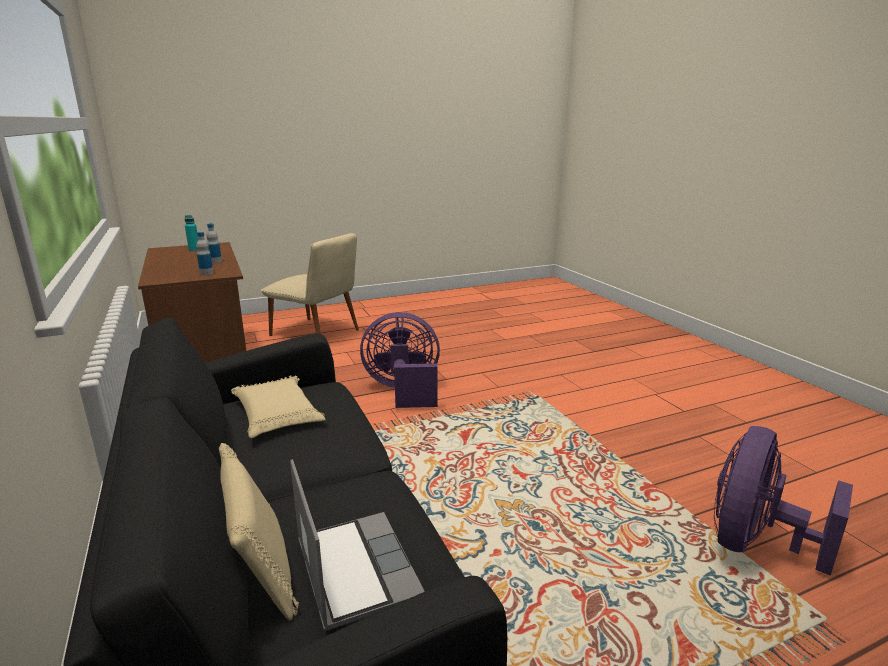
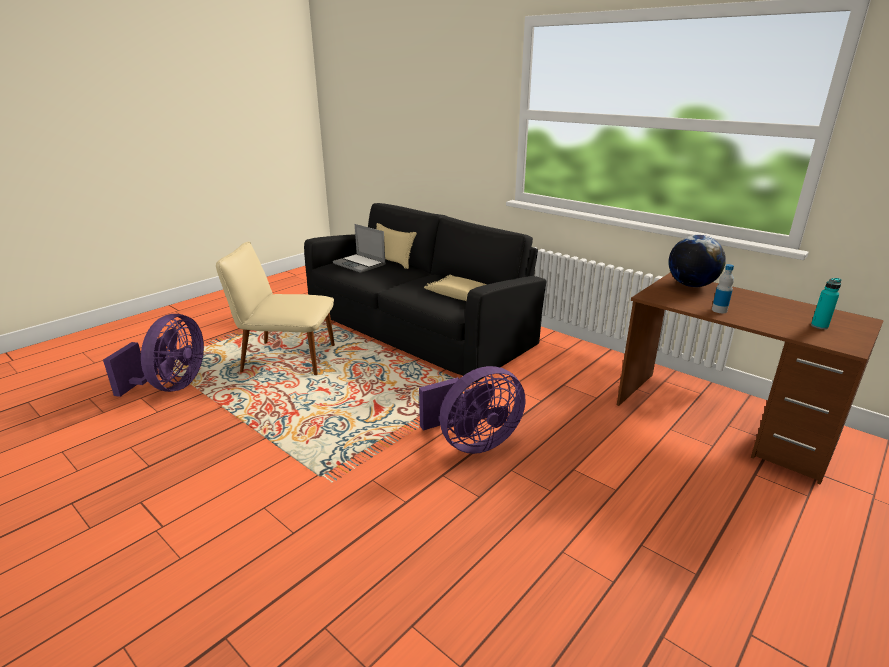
camera: 155 degrees right, 5 degrees up
(168, 275) = (691, 285): none -> globe
(206, 273) = (669, 293): bottle -> none
(314, 333) = (729, 523): beige chair -> beige chair (289, 358)

